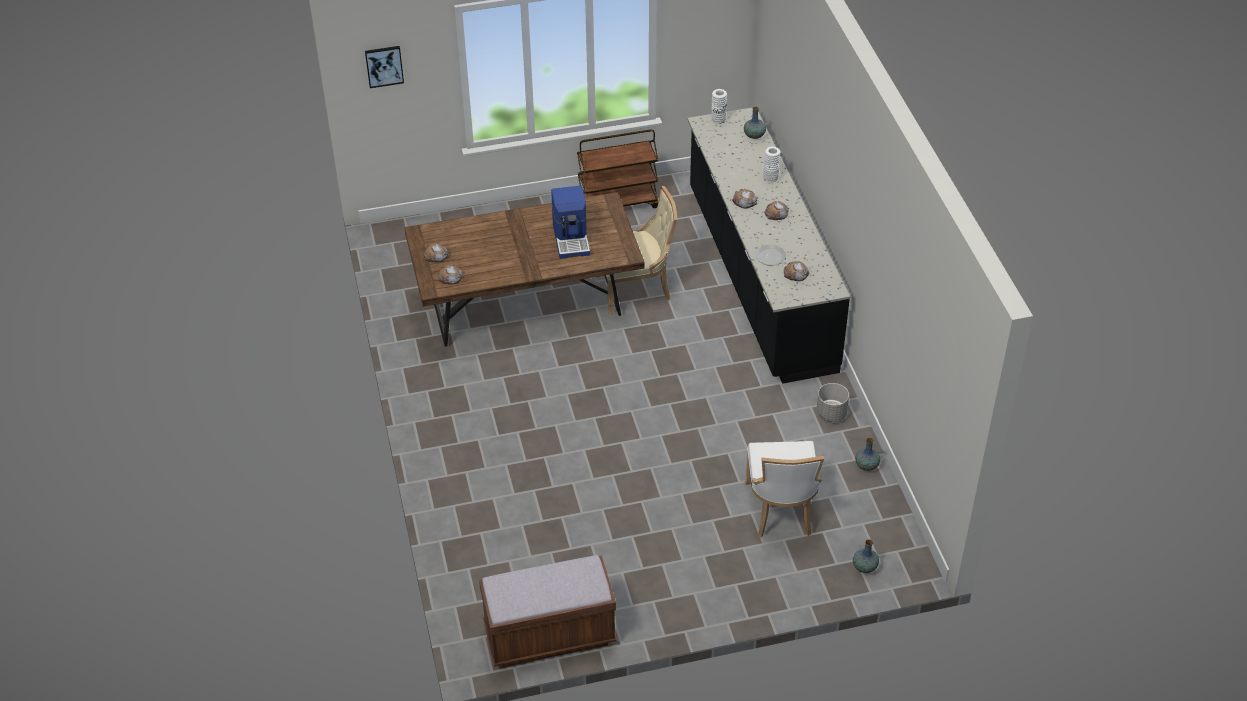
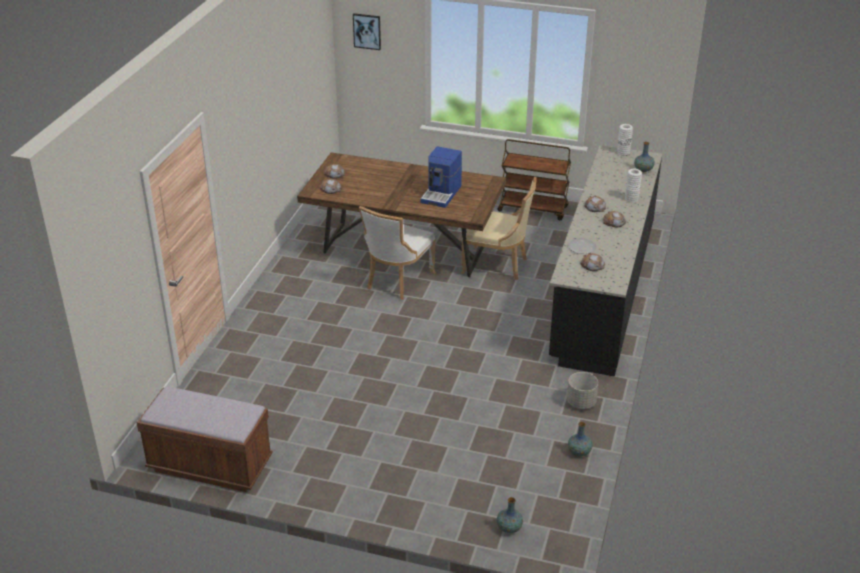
camera: 30 degrees right, 10 degrees down
(781, 511) = (474, 455): white chair -> white chair (397, 281)

